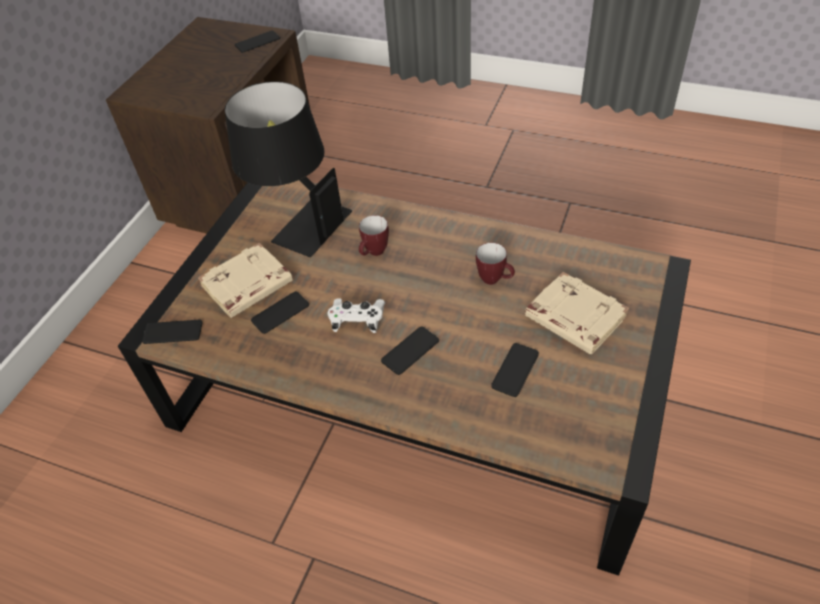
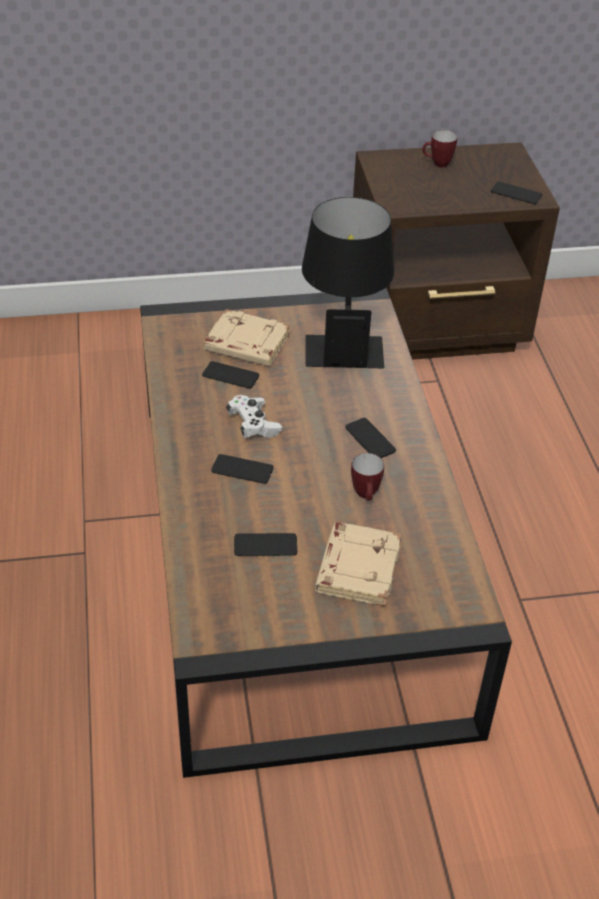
camera: 55 degrees right, 5 degrees down
(173, 332) = (170, 326): phone -> phone (370, 439)
(374, 253) = (340, 404): mug -> mug (437, 164)

